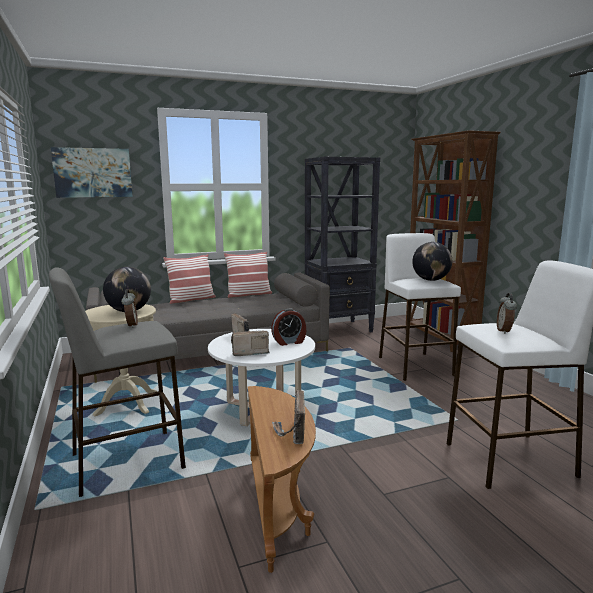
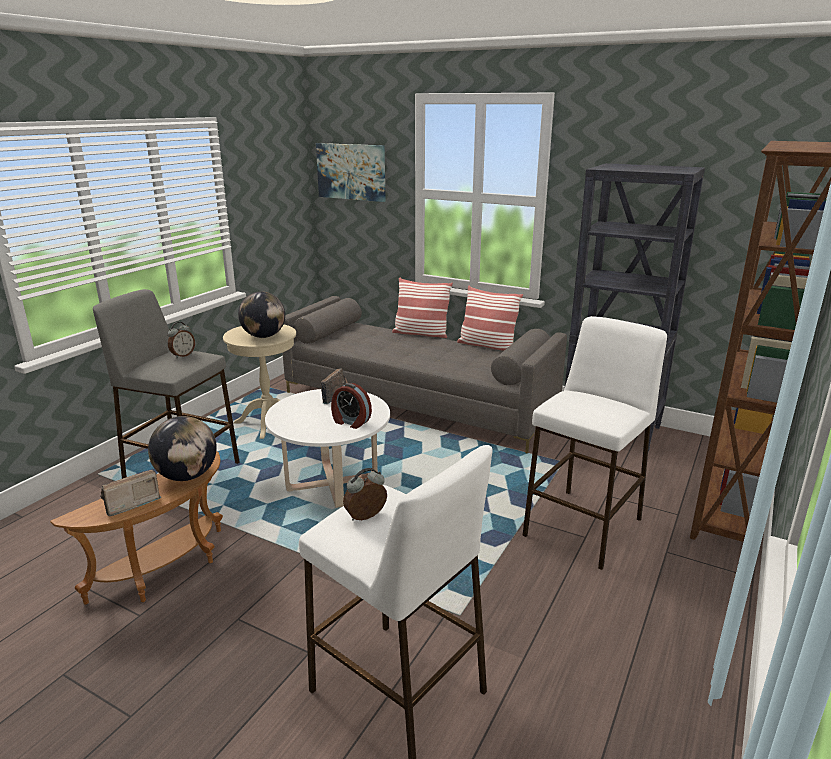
camera: 50 degrees right, 10 degrees up
(249, 353) = (294, 417): radio -> none
(431, 280) = (594, 409): globe -> globe (187, 476)

